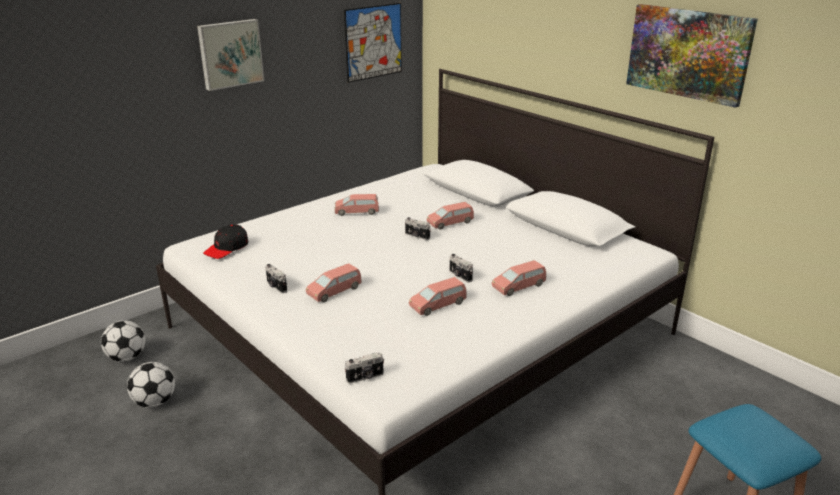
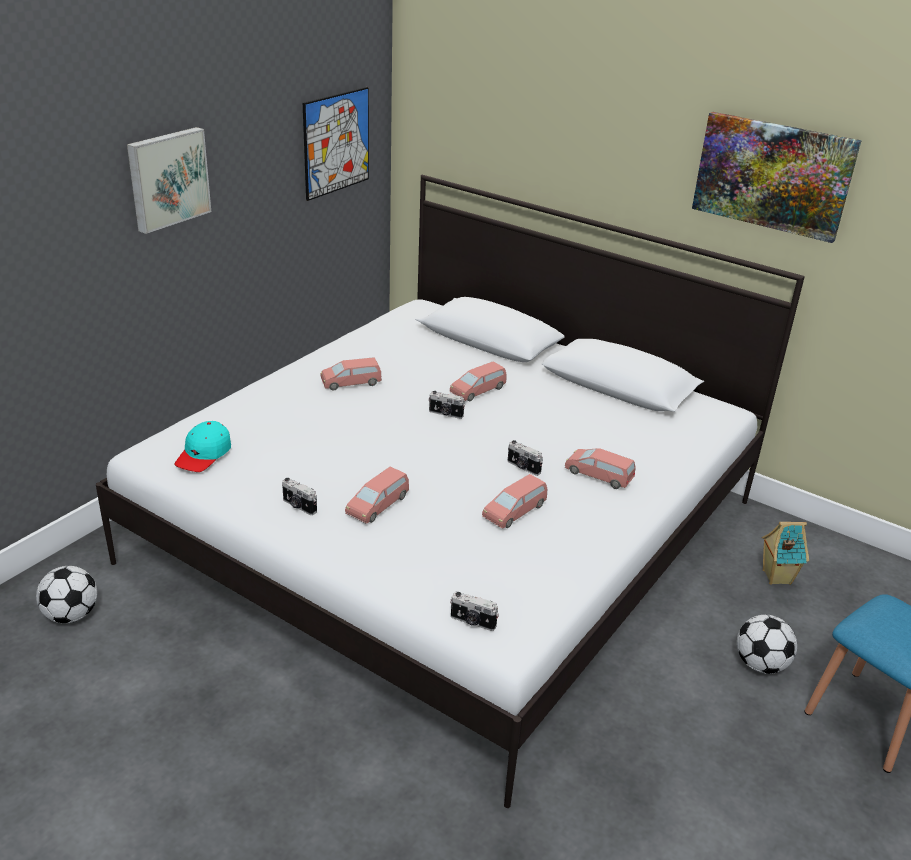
camera: 15 degrees left, 5 degrees up
(155, 402) = (141, 674): football -> football (760, 664)
(227, 248) = (204, 454): black cap -> turquoise cap
(365, 377) = (472, 622): camera -> camera turned 60 degrees clockwise
(519, 286) = (599, 475): pink toy car -> pink toy car turned 75 degrees clockwise
(681, 392) = (775, 576): none -> toy house

